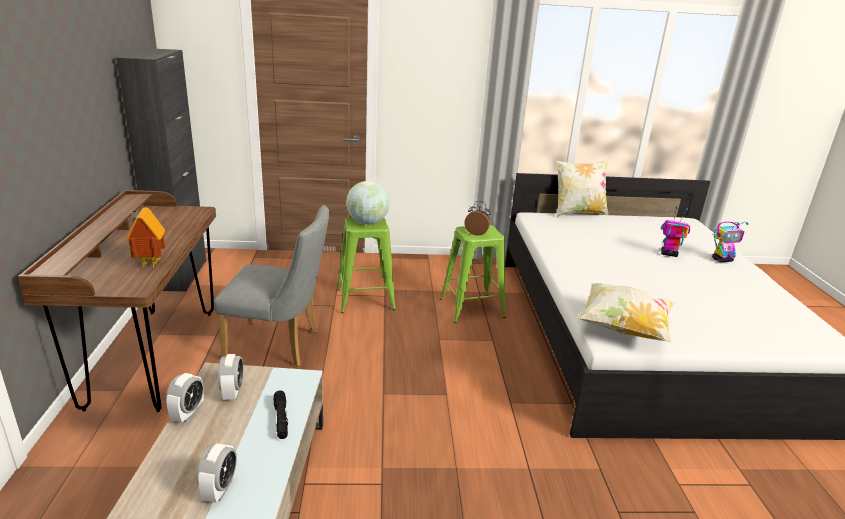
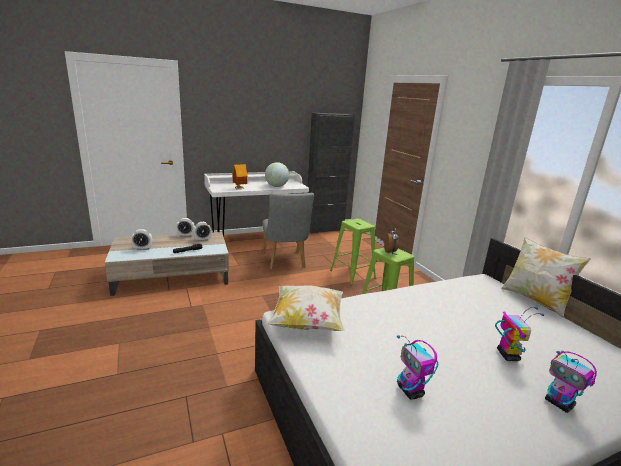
camera: 70 degrees right, 5 degrees down
(153, 356) = (256, 240): brown desk -> white desk
(367, 223) = (359, 223): globe -> globe (276, 186)
(727, 307) = (410, 391): none -> toy robot

